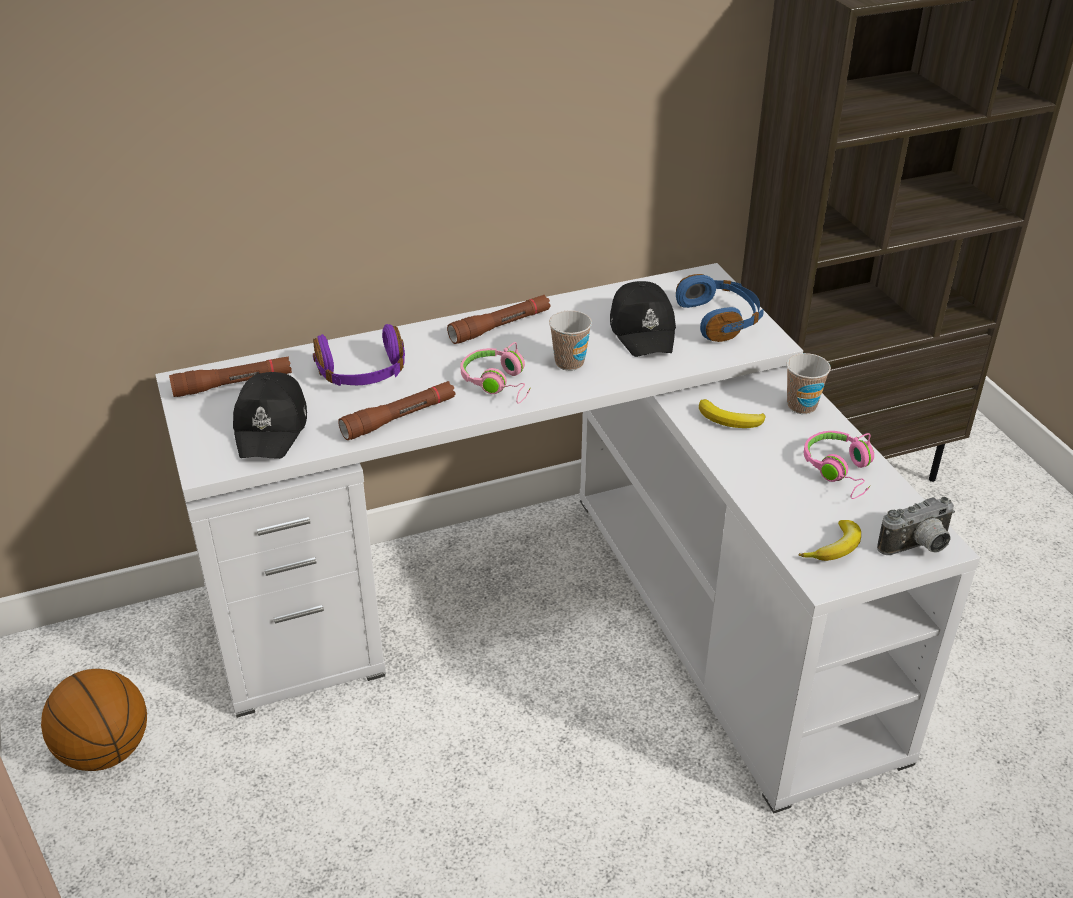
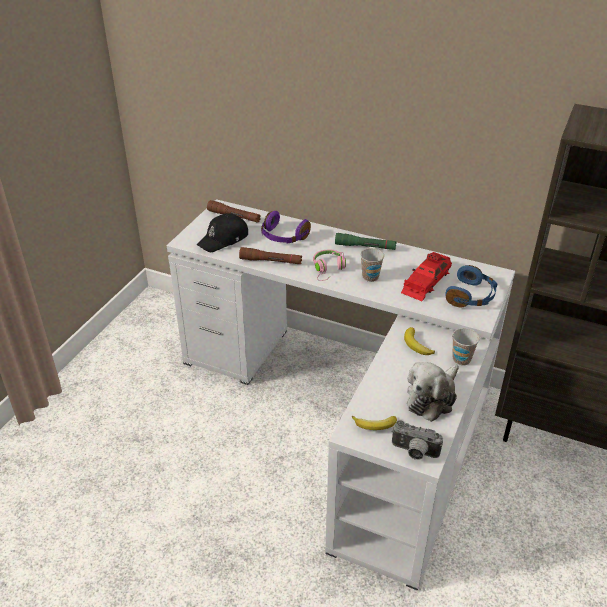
camera: 45 degrees right, 0 degrees up
(105, 750) = (134, 346): basketball -> none
(500, 326) = (365, 247): brown flashlight -> green flashlight
(643, 330) = (426, 281): black cap -> red toy car
(840, 471) = (432, 398): pink headphones -> plush toy

